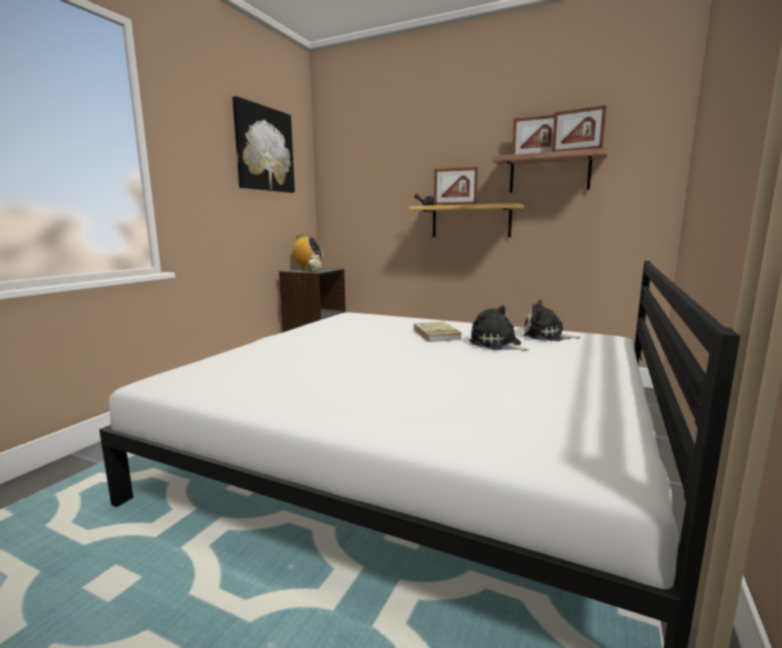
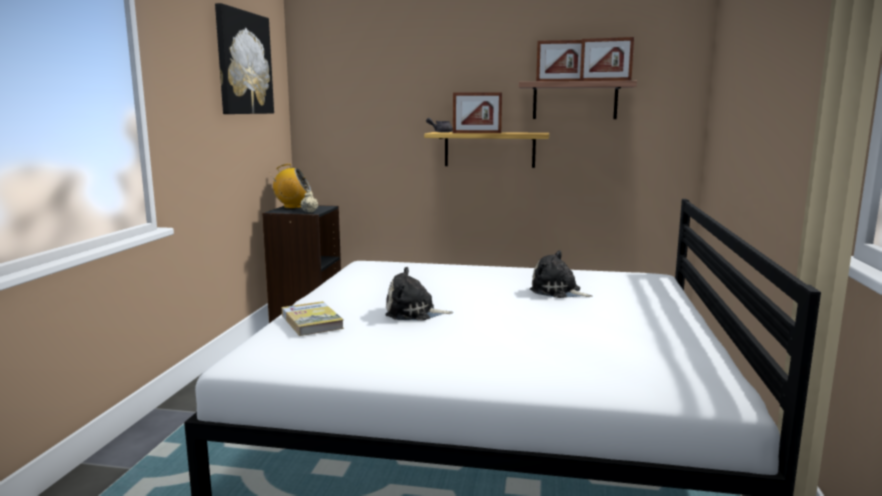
camera: 15 degrees left, 0 degrees up
(436, 334) = (488, 284): book -> book (311, 322)
(546, 336) = (597, 279): plush toy -> plush toy (414, 313)

